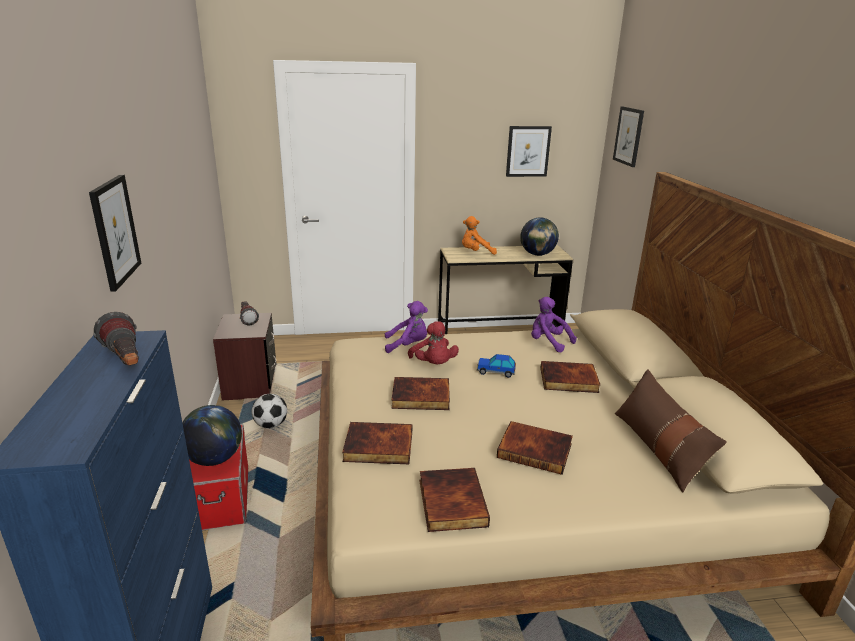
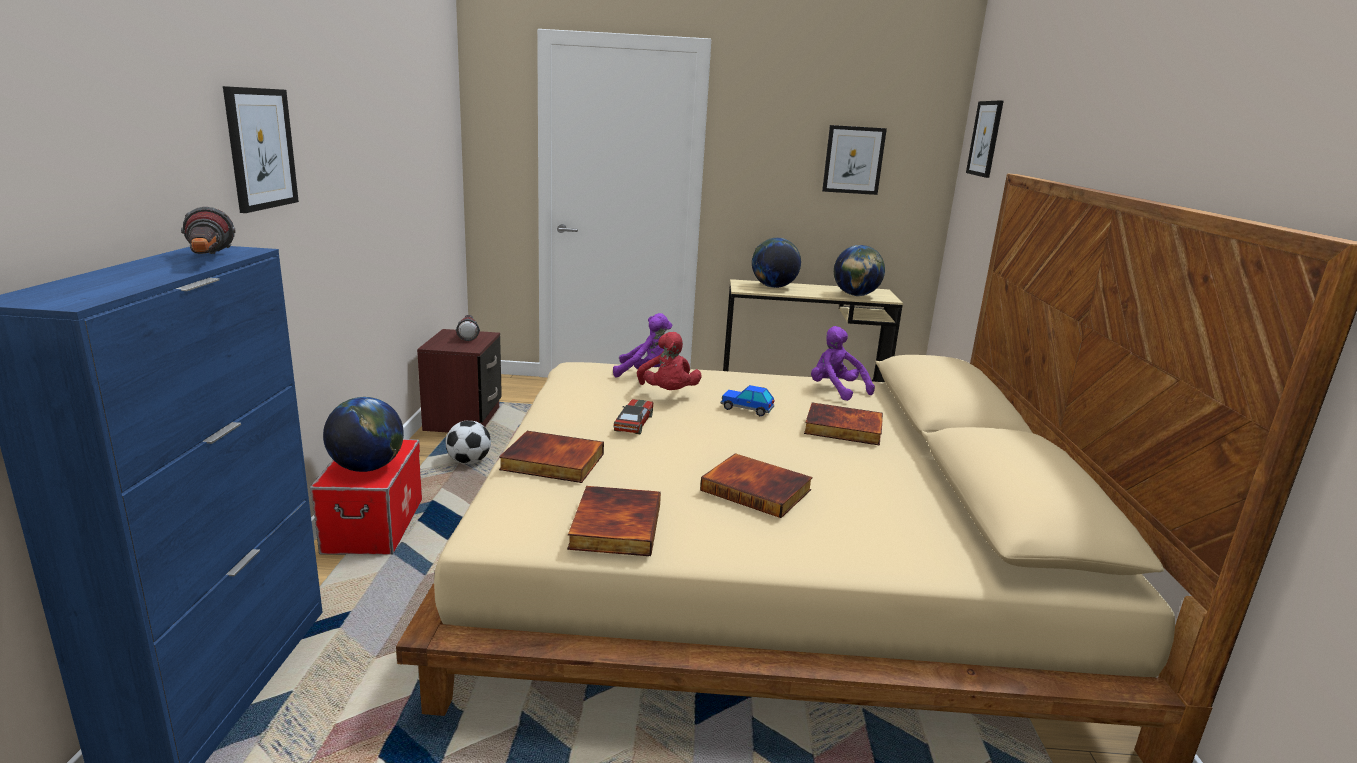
camera: 10 degrees right, 5 degrees down
(420, 397) = (634, 423): book -> toy car
(476, 253) = (773, 287): orange plush toy -> globe
(658, 448) = (936, 510): brown pillow -> none

